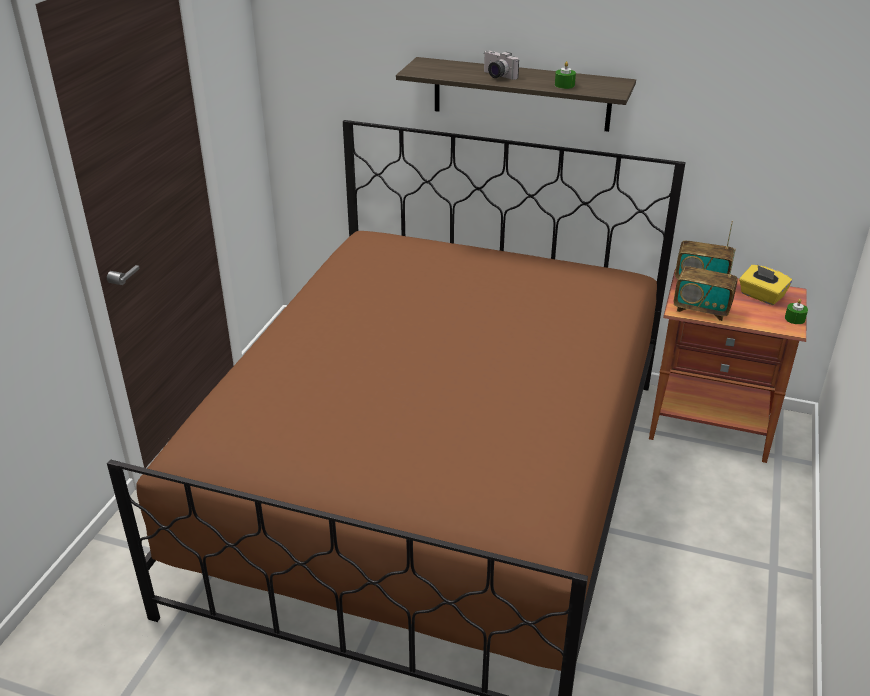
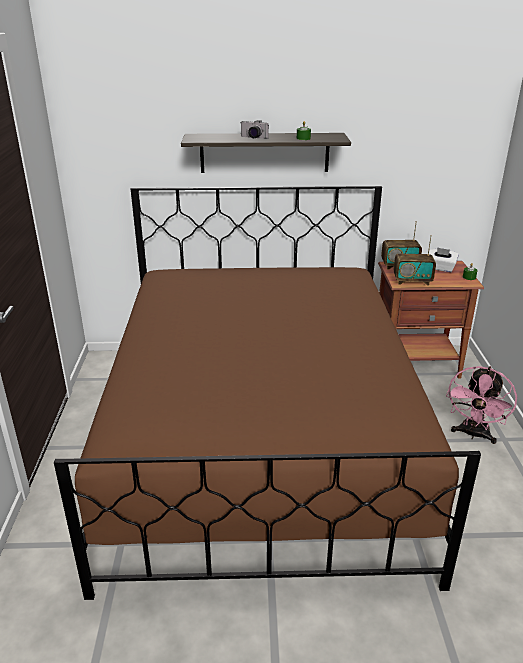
camera: 20 degrees left, 5 degrees down
(731, 549) = (473, 435): none -> pink fan
(761, 296) = (440, 268): yellow tissue box -> white tissue box

